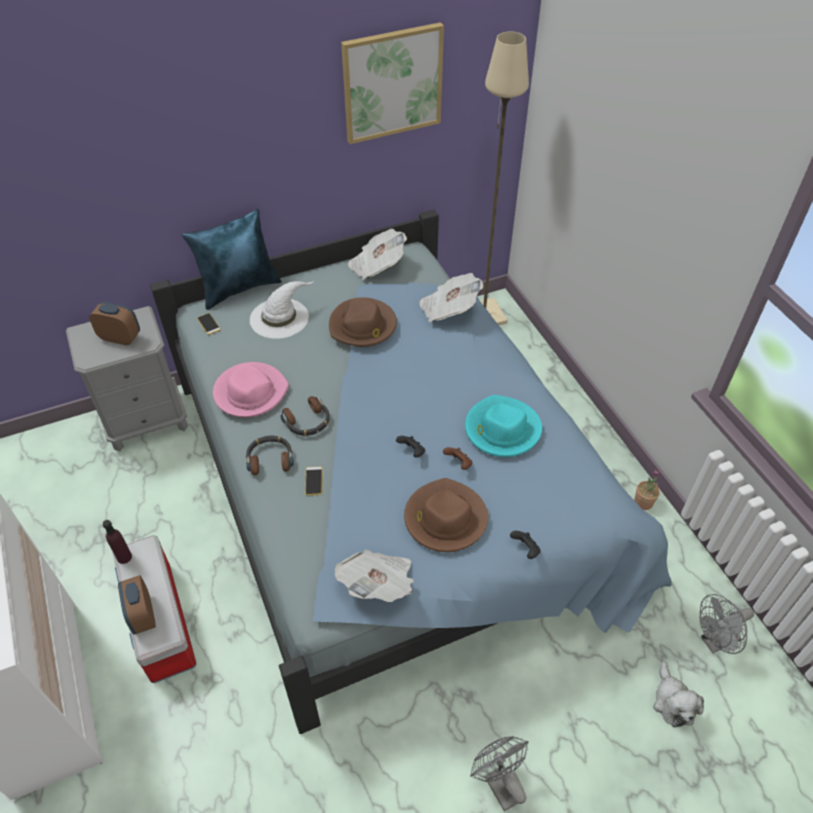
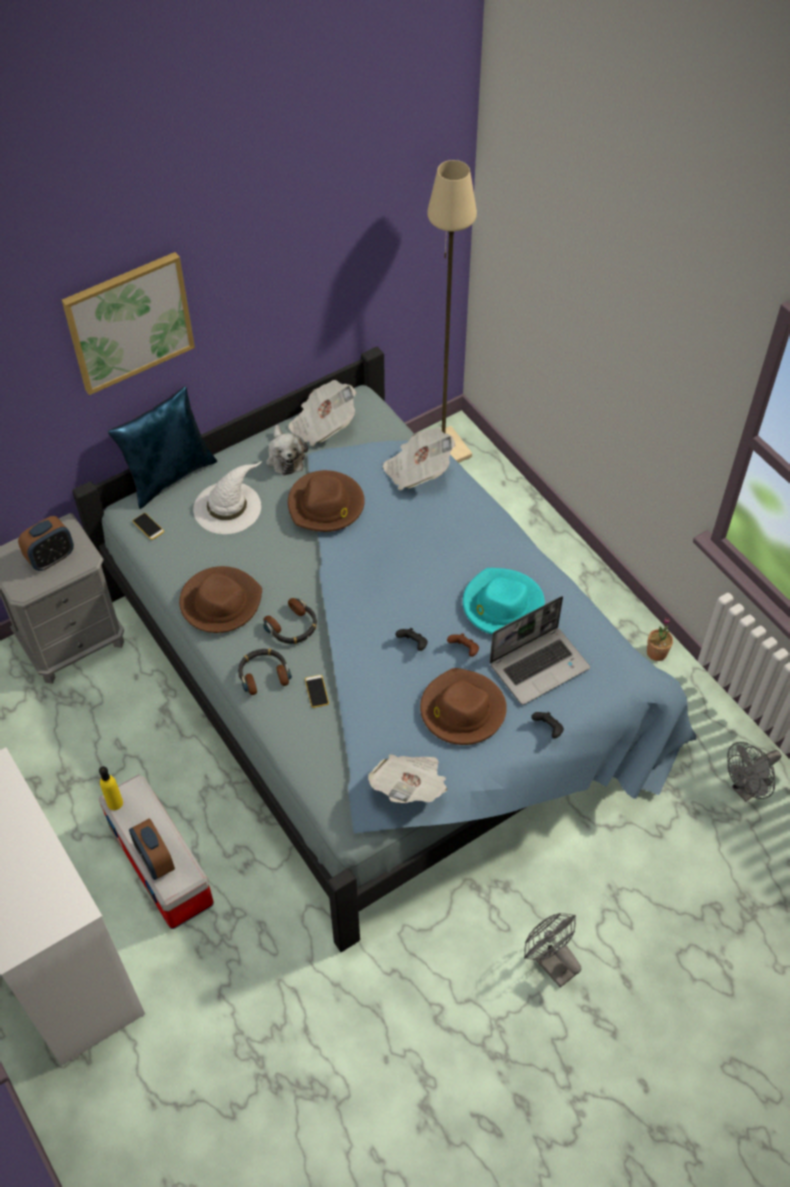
camera: 10 degrees left, 5 degrees up
(120, 338) = (51, 558): alarm clock -> alarm clock turned 135 degrees clockwise
(124, 557) = (115, 803): purple bottle -> yellow bottle
(250, 392) = (220, 602): pink hat -> brown hat
(392, 83) = (325, 230): picture -> picture (129, 322)
(527, 488) = (539, 665): none -> laptop
(672, 702) = (710, 856): plush toy -> plush toy (285, 457)

